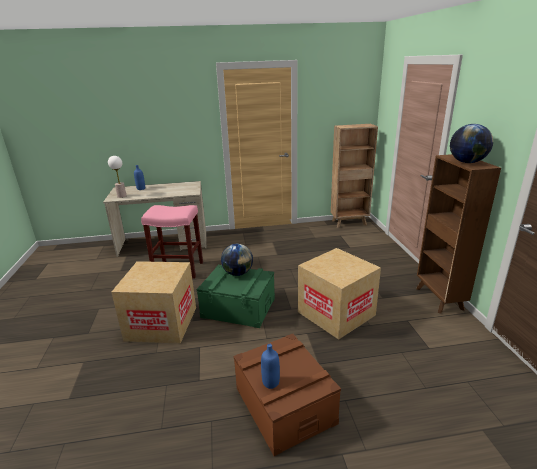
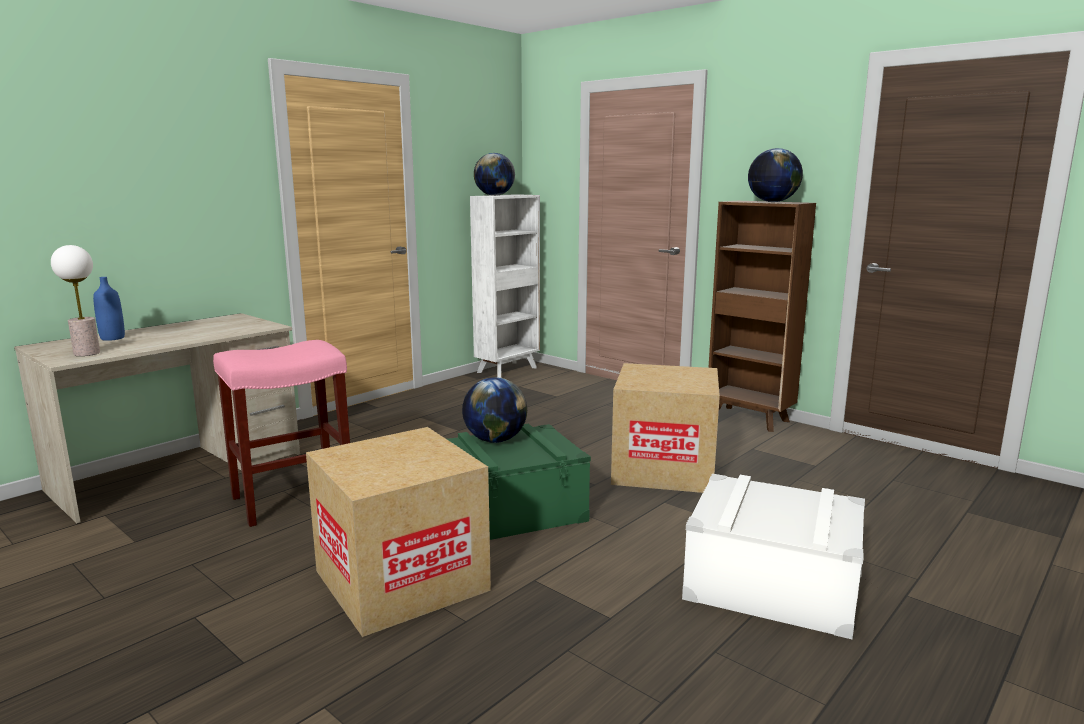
camera: 40 degrees left, 10 degrees down
(270, 382) = (787, 527): blue bottle -> none
(284, 405) = (771, 585): brown storage box -> white storage box
(347, 126) = (494, 195): none -> globe
(349, 223) = (508, 370): brown bookcase -> white bookcase

